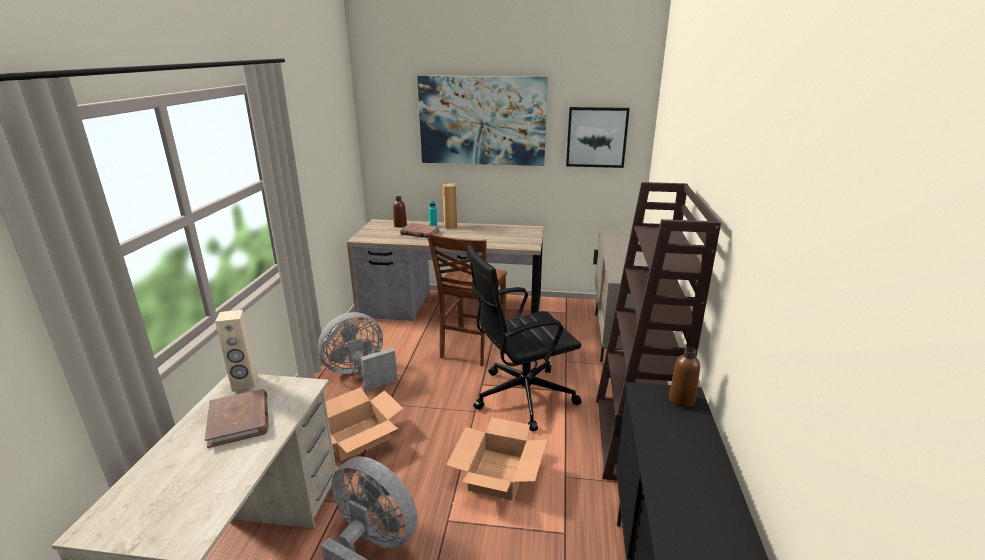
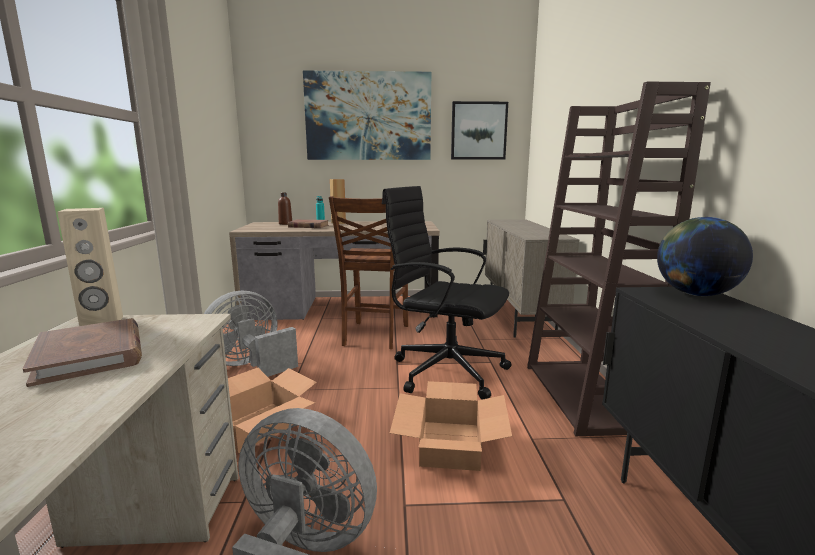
camera: 10 degrees left, 10 degrees down
(521, 397) = (445, 370): black office chair -> black office chair turned 60 degrees clockwise
(681, 400) = (695, 294): brown bottle -> globe

